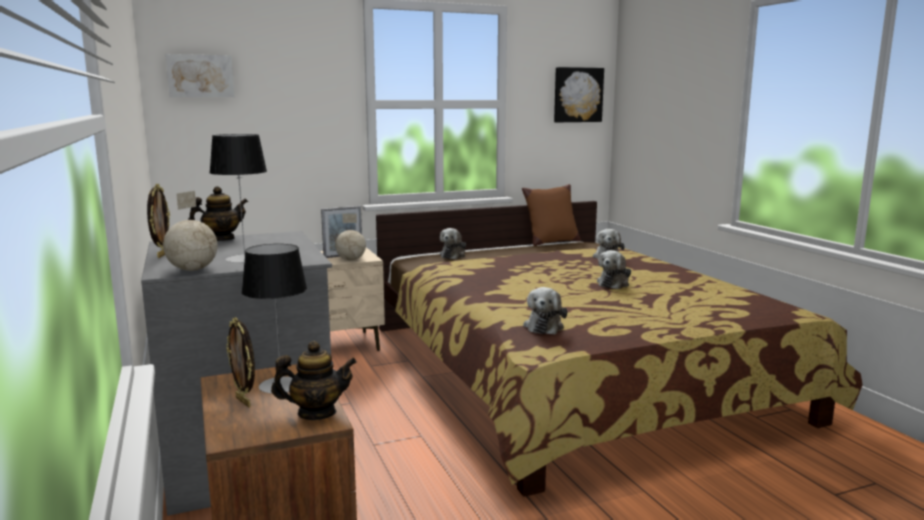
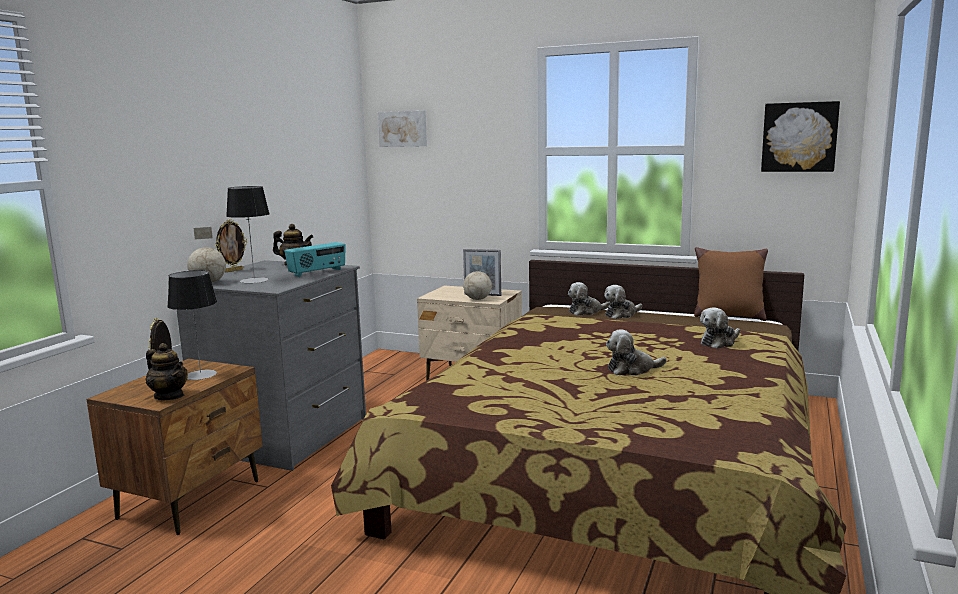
camera: 45 degrees right, 0 degrees up
(287, 242) = (317, 272): none -> radio
(544, 326) = (453, 388): plush toy -> plush toy (621, 314)

